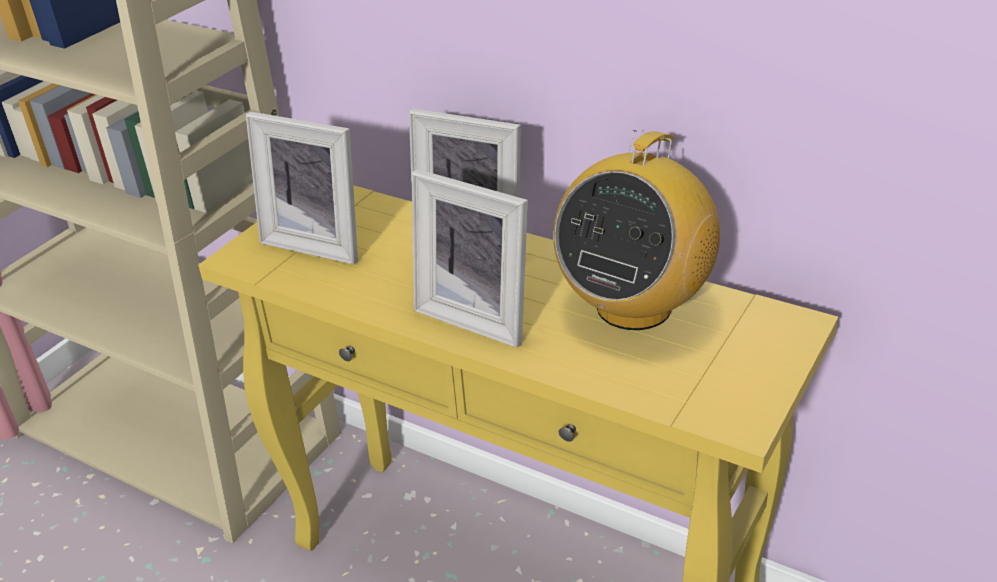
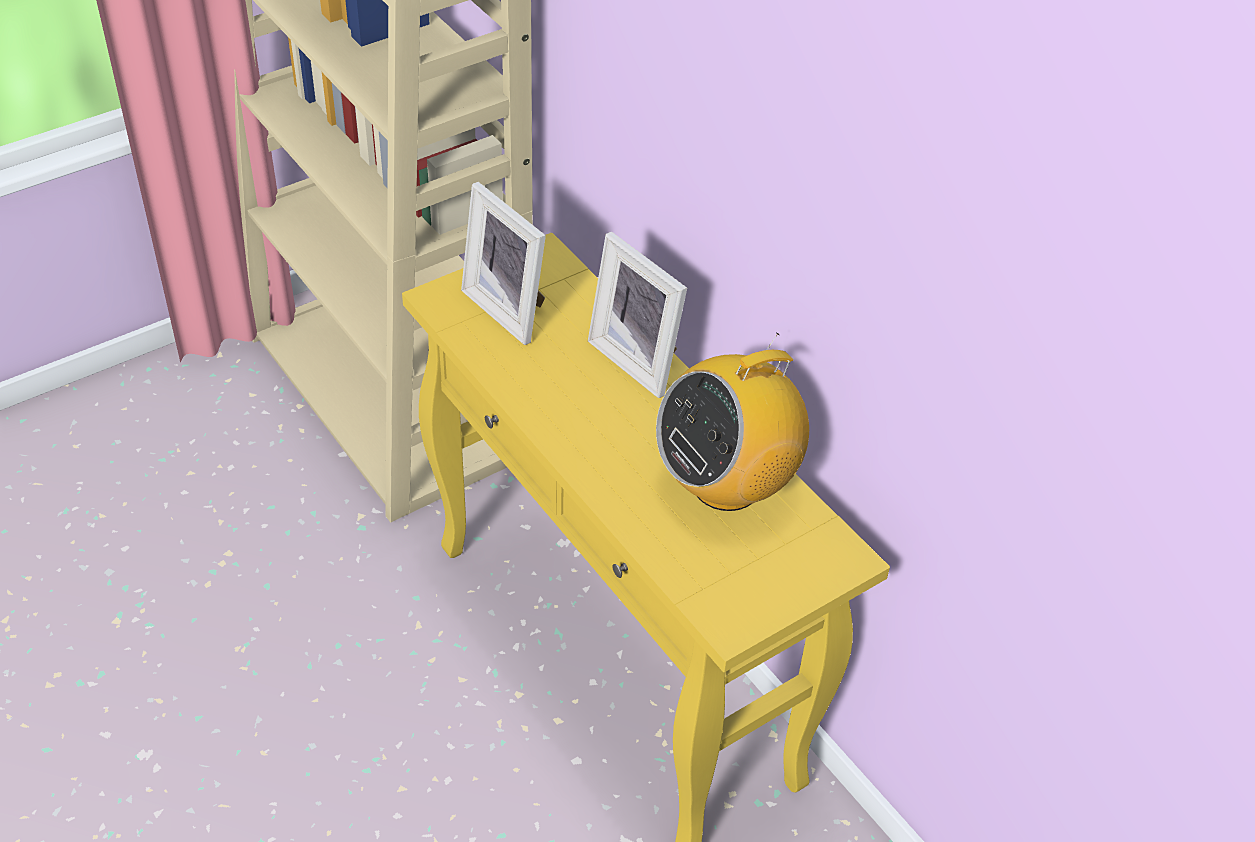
camera: 20 degrees right, 10 degrees up
(479, 315) = (595, 439): picture frame -> none

